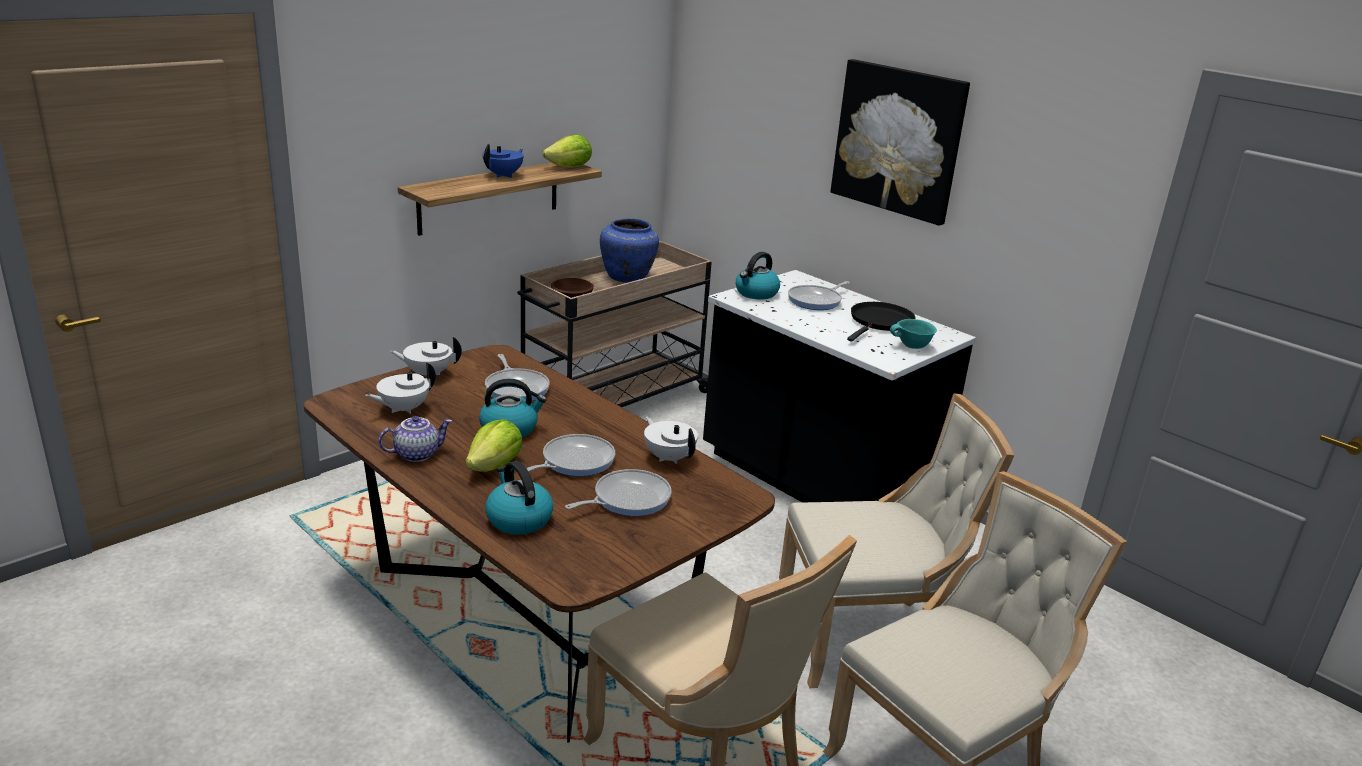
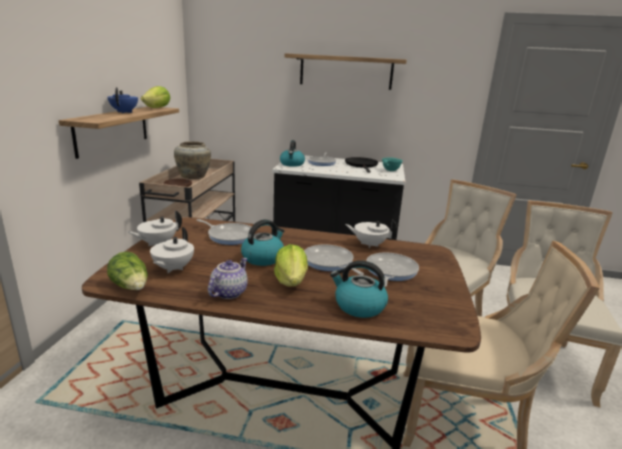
camera: 35 degrees left, 5 degrees down
(343, 415) = (131, 287): none -> lettuce
(574, 461) = (329, 262): frying pan -> frying pan turned 45 degrees counterclockwise
(628, 278) = (194, 177): blue vase -> beige vase
(898, 140) = (346, 72): picture -> shelf

